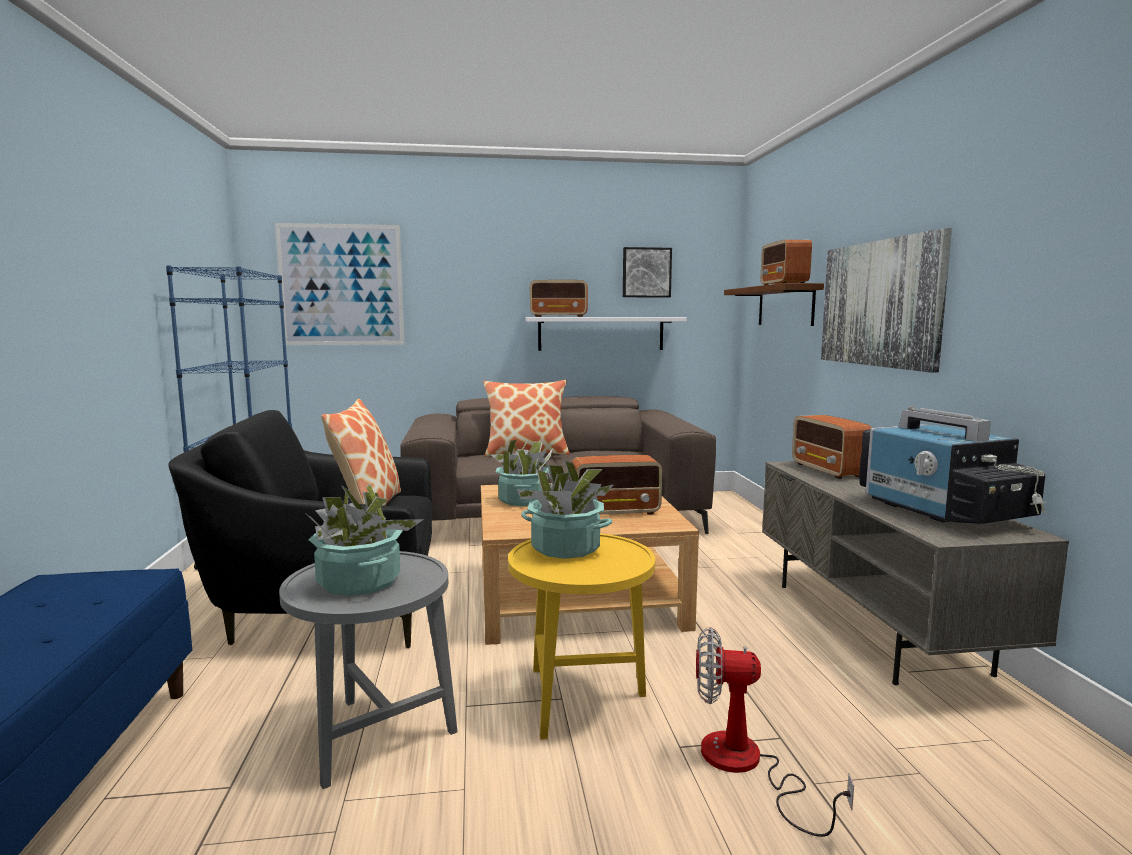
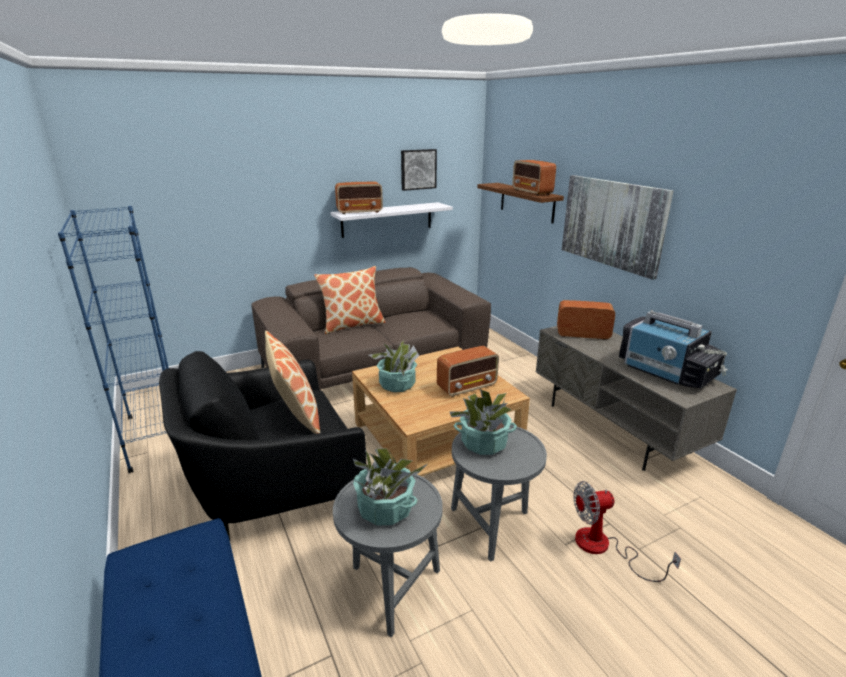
camera: 20 degrees left, 15 degrees up
(341, 285) = (170, 198): picture -> none
(580, 698) = (492, 524): yellow side table -> grey side table
(828, 470) = (582, 335): radio -> radio turned 135 degrees clockwise

